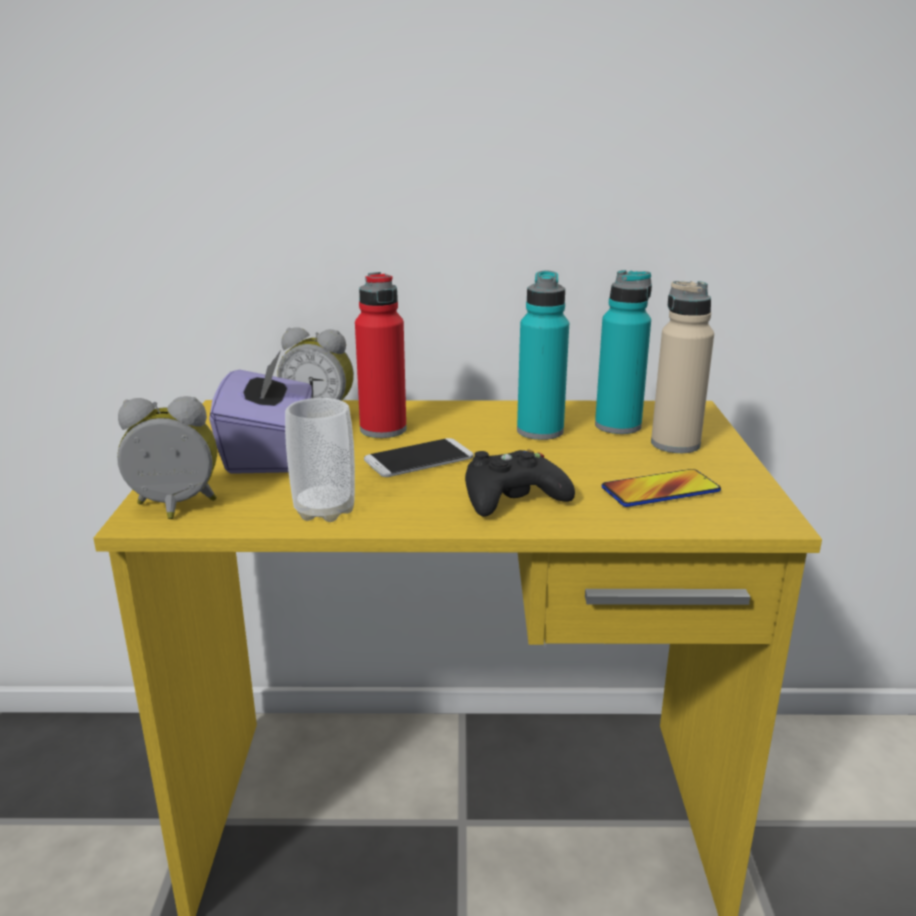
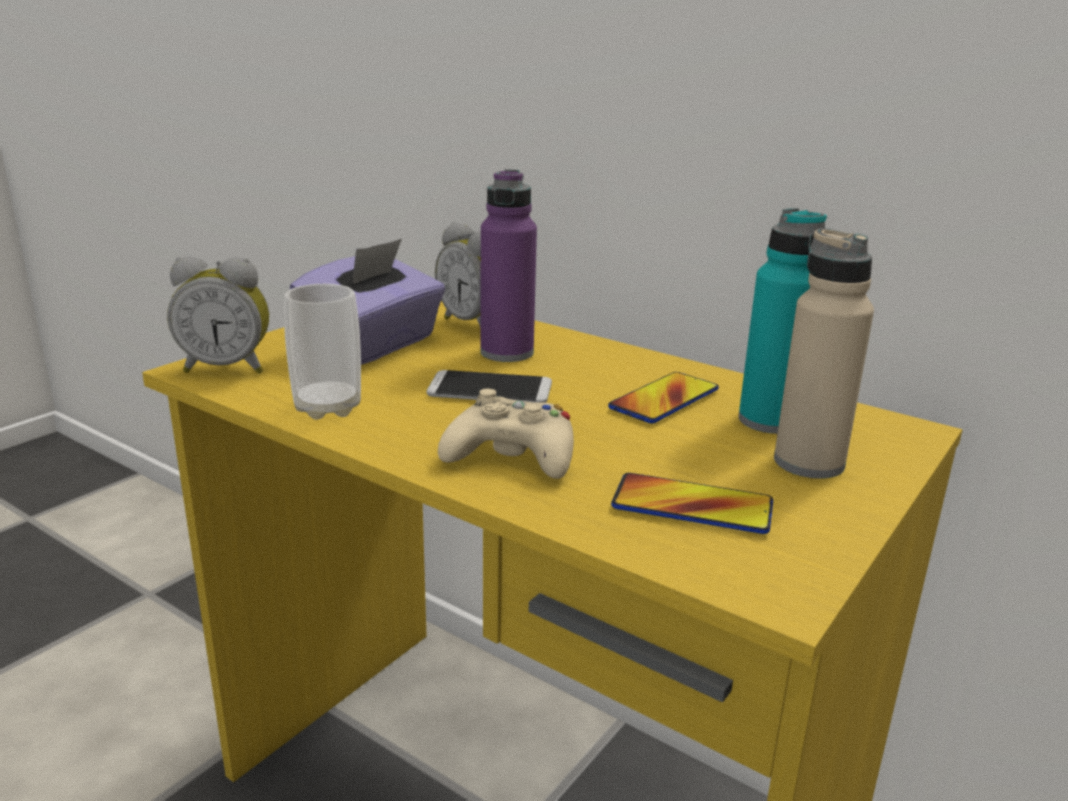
camera: 35 degrees right, 0 degrees up
(175, 508) = (227, 368): alarm clock -> alarm clock turned 150 degrees clockwise
(383, 430) = (507, 353): red bottle -> purple bottle
(513, 498) = (512, 456): black game controller -> beige game controller
(540, 431) = (664, 400): turquoise bottle -> phone

